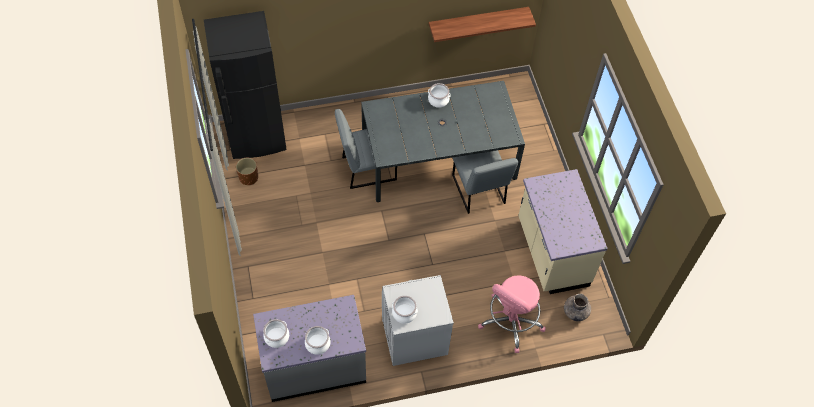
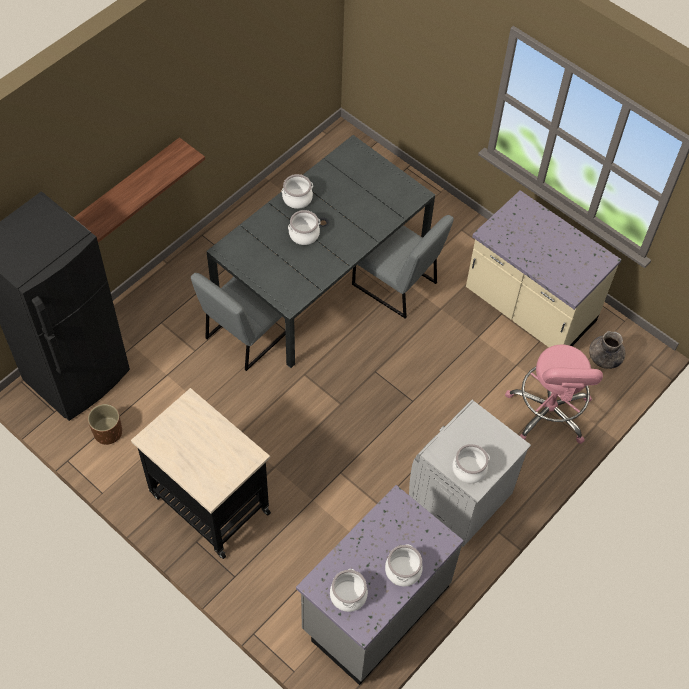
camera: 35 degrees left, 0 degrees up
(271, 250) = (209, 503): none -> black cart
(425, 123) = (304, 234): none -> cooking pot
(478, 21) = (282, 76): shelf -> shelf (123, 191)

